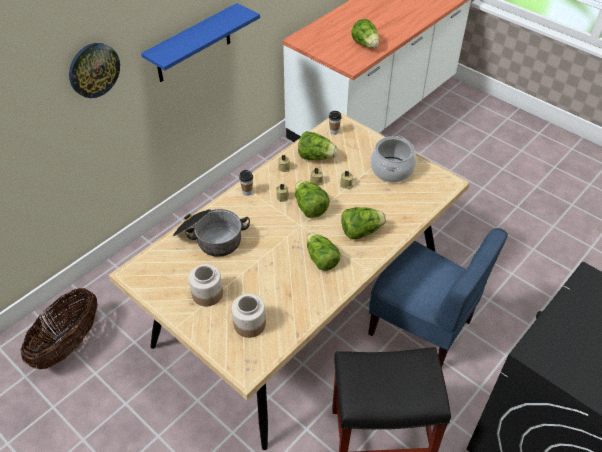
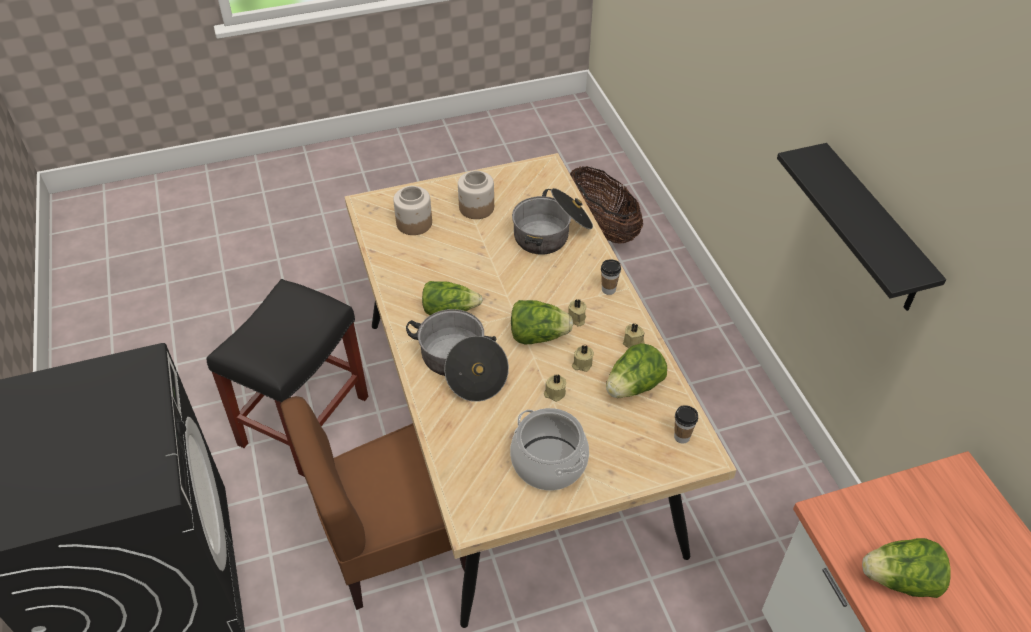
camera: 120 degrees right, 0 degrees up
(93, 70) = (788, 87): wall clock -> none
(193, 44) = (873, 231): blue shelf -> black shelf
(361, 231) = (461, 366): lettuce -> cooking pot
(421, 326) = (394, 545): blue chair -> brown chair

